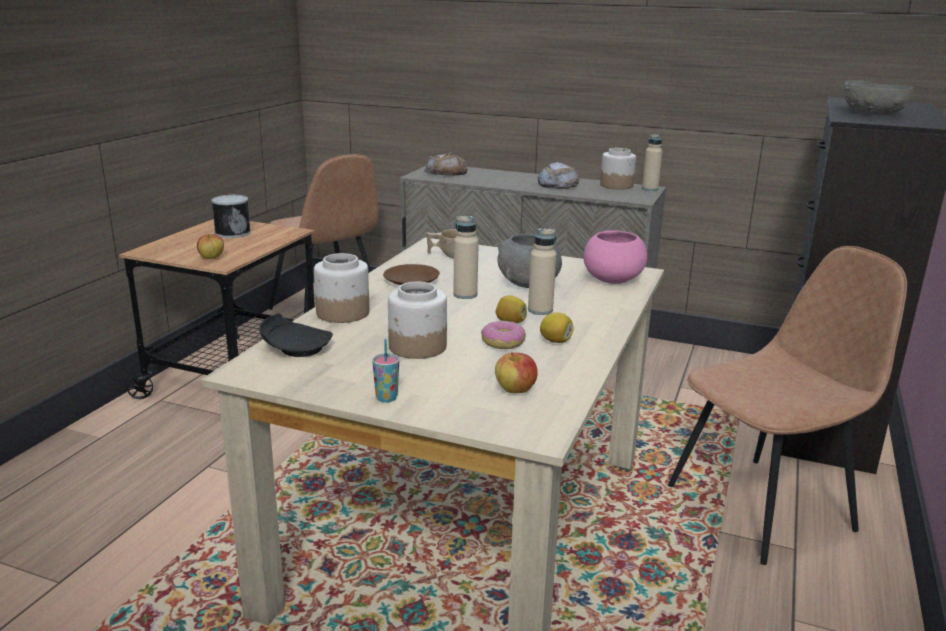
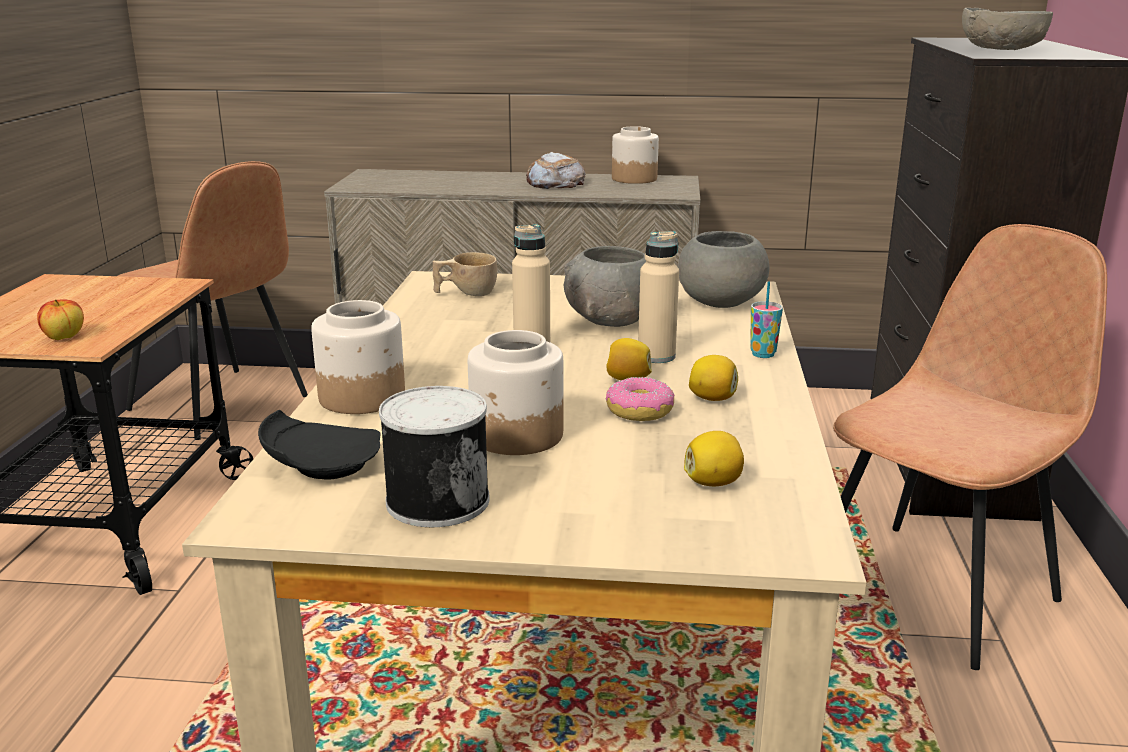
camera: 15 degrees left, 0 degrees up
(232, 232) = (81, 295): can -> can (436, 500)
(386, 398) = (526, 527): cup -> cup (763, 354)
(412, 281) = (438, 336): brown plate -> none
(446, 172) = (388, 179): bread -> none
(515, 390) = (713, 482): apple -> lemon
(612, 279) = (720, 302): pink bowl -> grey bowl
(650, 189) = (680, 180): beige bottle -> none

